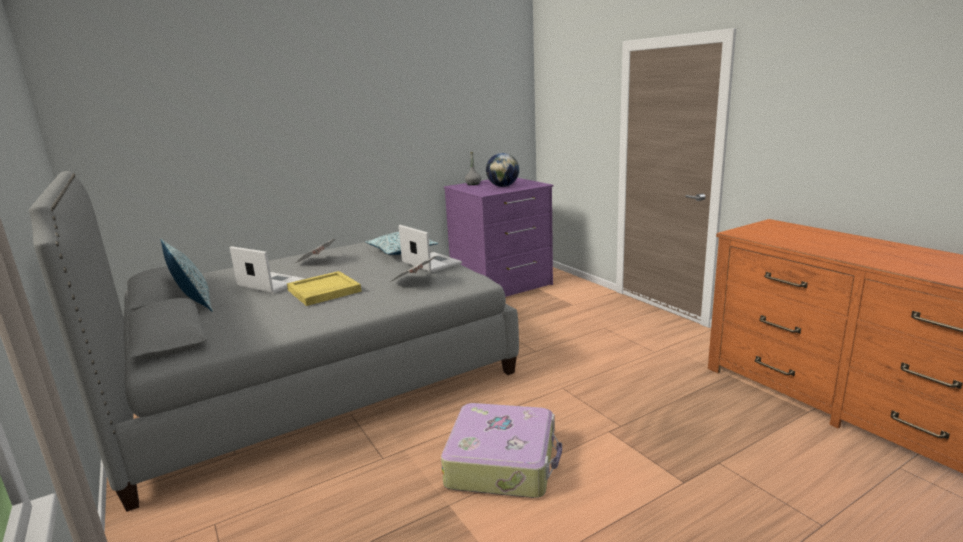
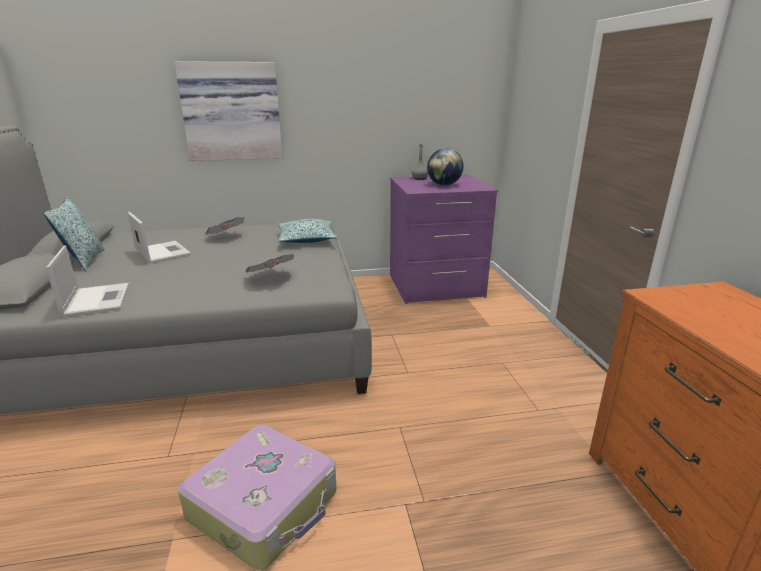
camera: 20 degrees right, 5 degrees up
(290, 137) = (232, 112): none -> picture
(324, 291) = (188, 270): yellow tray -> none
(430, 263) = (312, 258): laptop -> laptop (97, 299)

